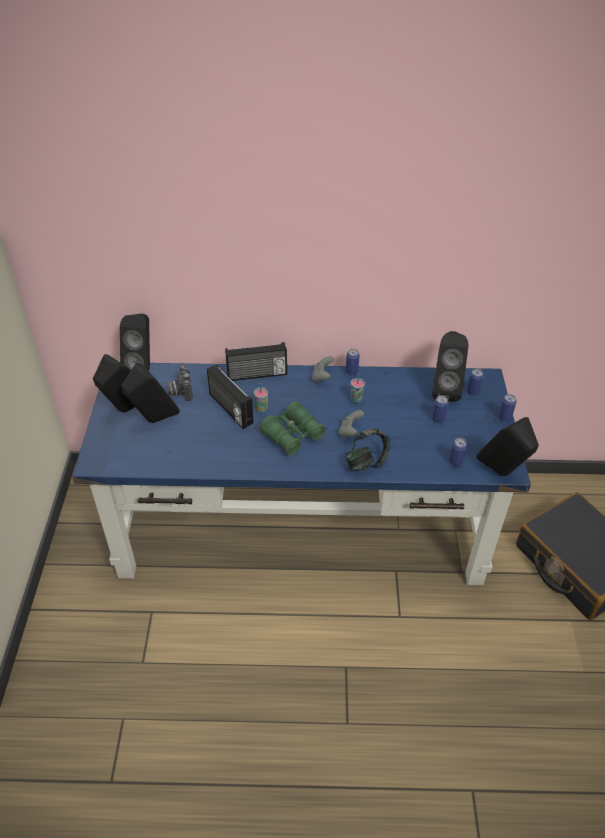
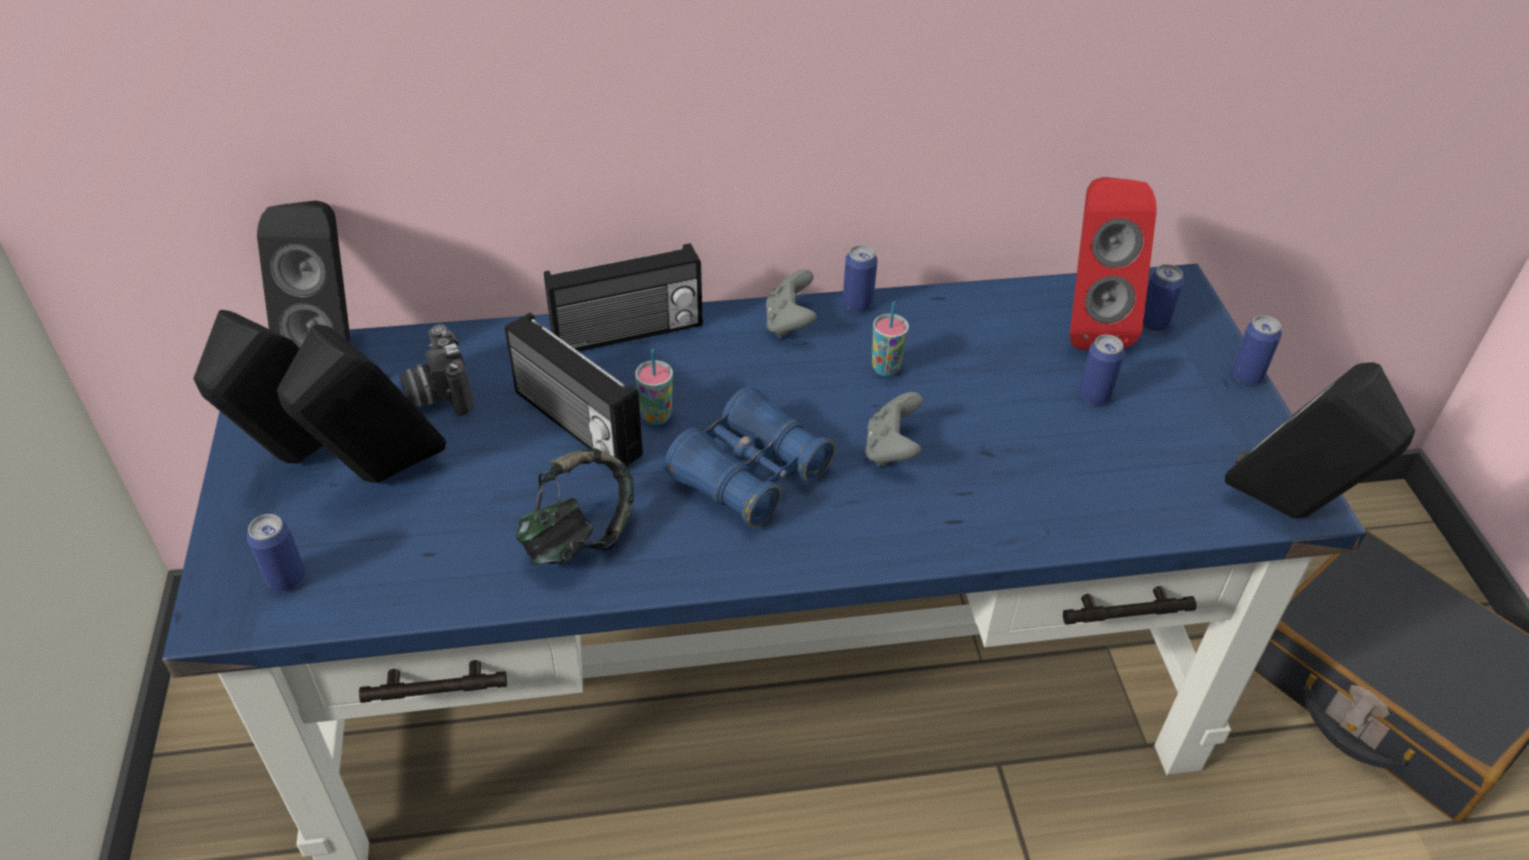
camera: 10 degrees left, 0 degrees up
(292, 435) = (749, 474): green binoculars -> blue binoculars
(366, 462) = (952, 523): headphones -> headphones (579, 538)
(445, 389) = (1087, 324): black speaker -> red speaker
(455, 462) = (1170, 497): can -> can (286, 578)

